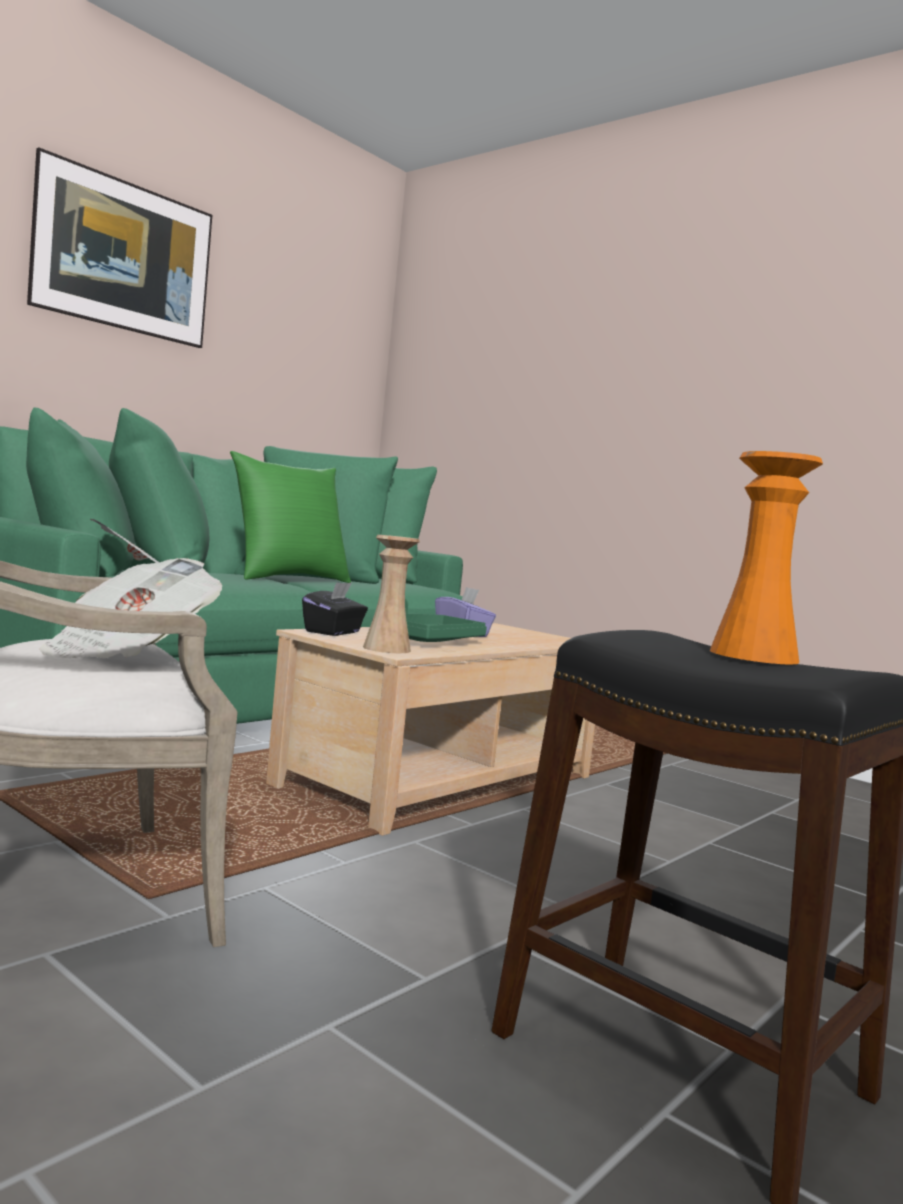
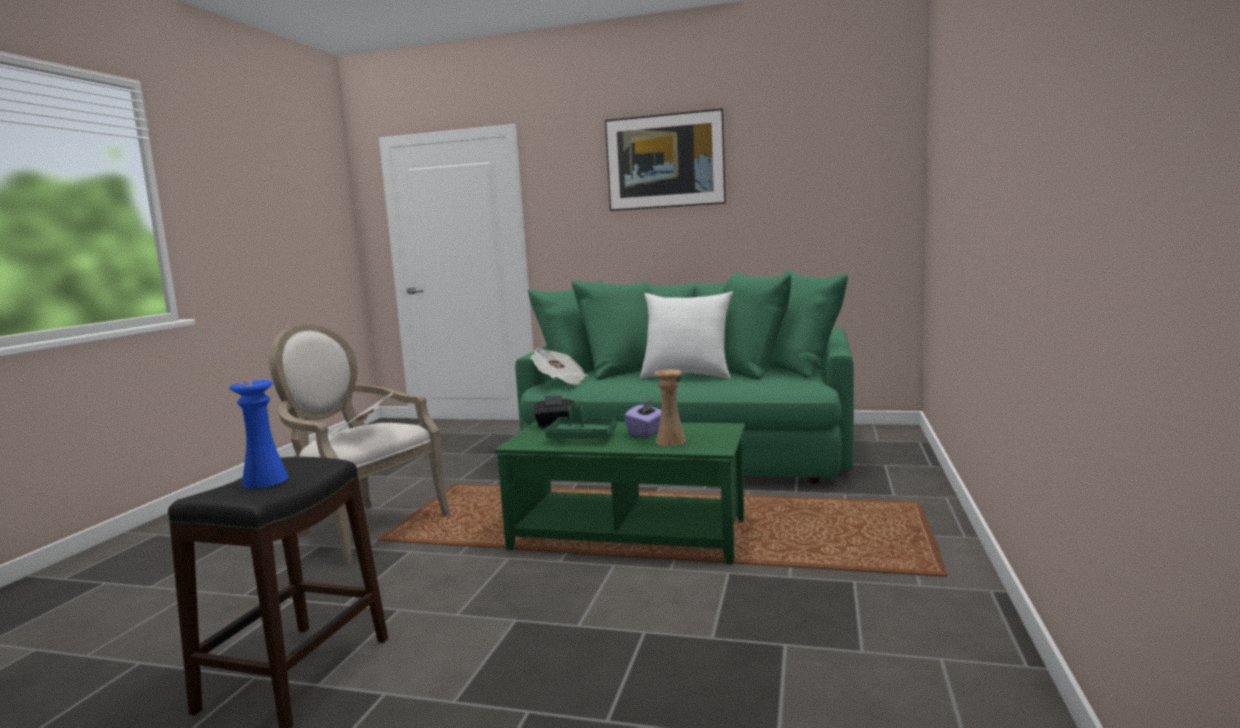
camera: 65 degrees right, 5 degrees up
(287, 579) = (687, 376): green pillow -> white pillow
(386, 649) = (524, 441): beige vase -> beige vase (671, 441)
(438, 779) = (629, 532): beige coffee table -> green coffee table
(753, 656) = (265, 480): orange vase -> blue vase

